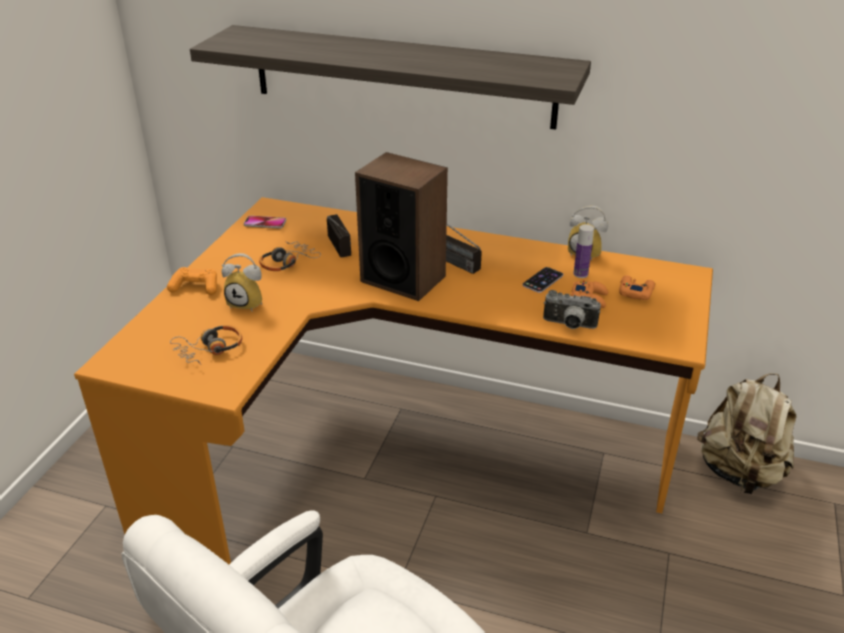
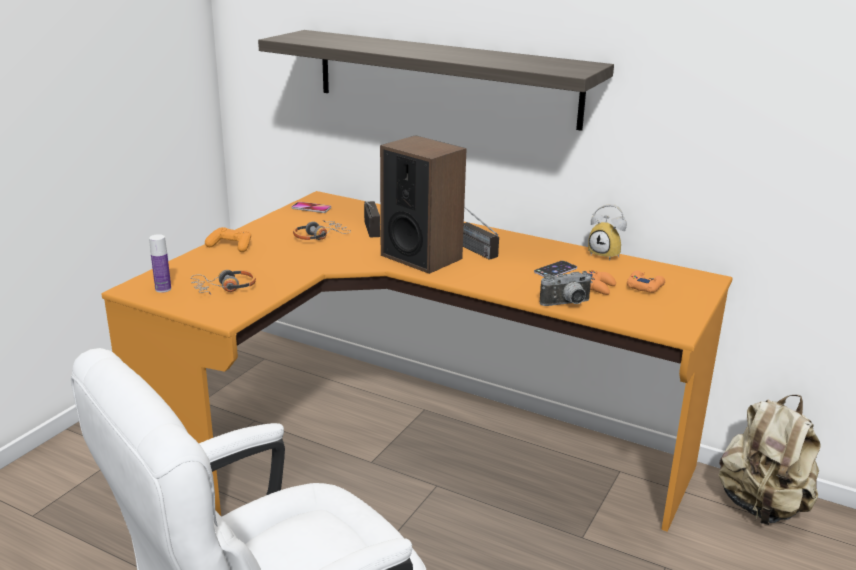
camera: 10 degrees right, 10 degrees down
(248, 303) = (272, 260): alarm clock -> none
(569, 325) = (567, 304): camera -> camera turned 45 degrees counterclockwise
(580, 274) = (595, 269): bottle -> bottle (163, 289)

